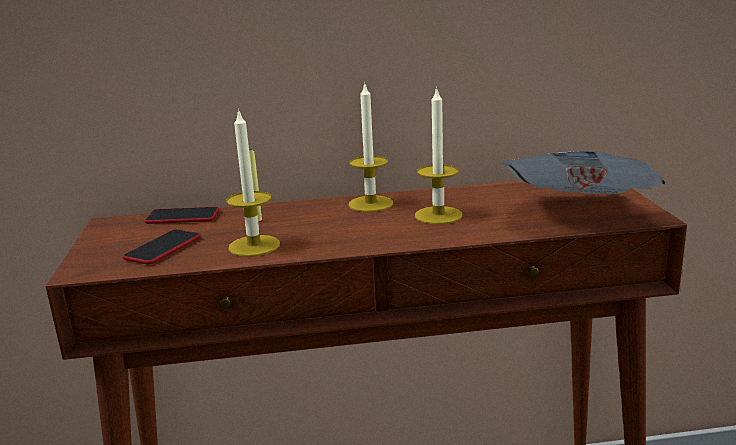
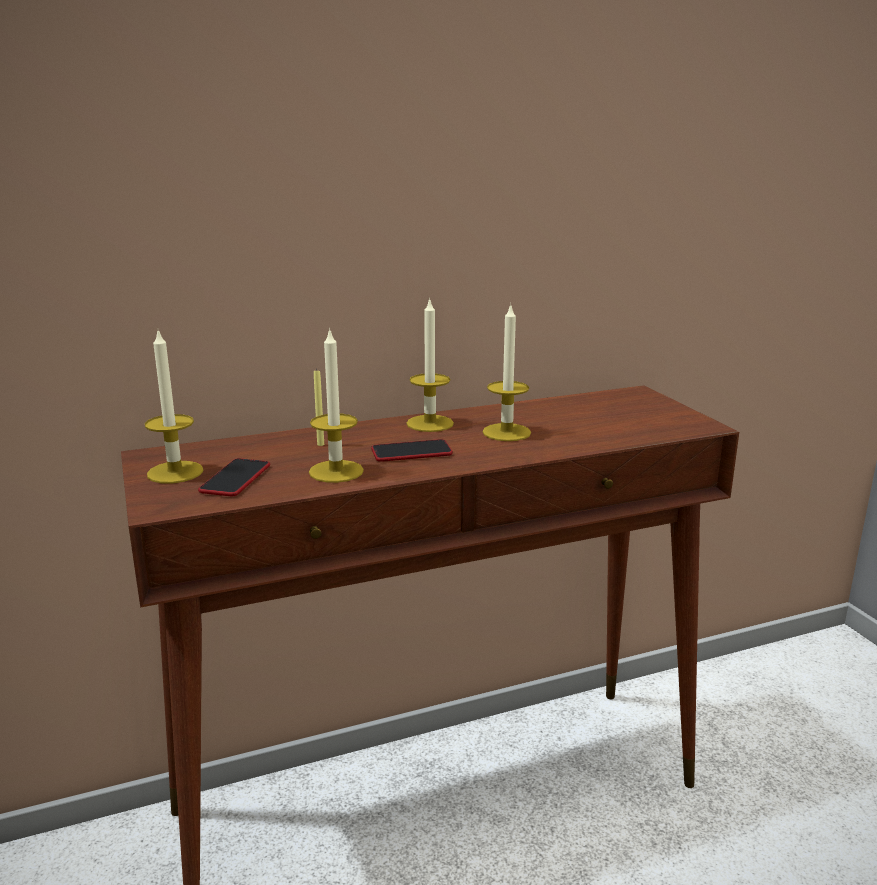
camera: 15 degrees left, 0 degrees up
(118, 239) = (175, 472): none -> candle
(182, 217) = (231, 445): phone -> phone (411, 452)
(580, 216) = (642, 428): newspaper -> none

